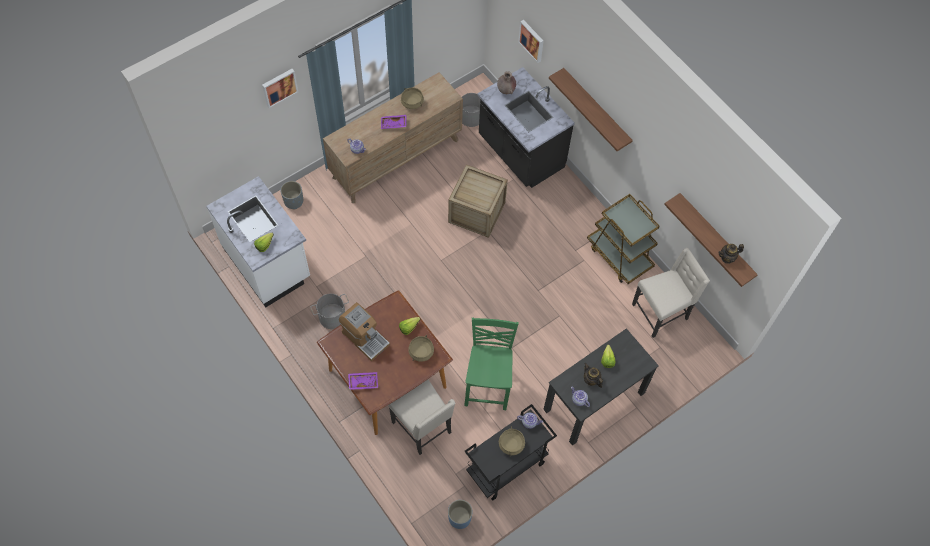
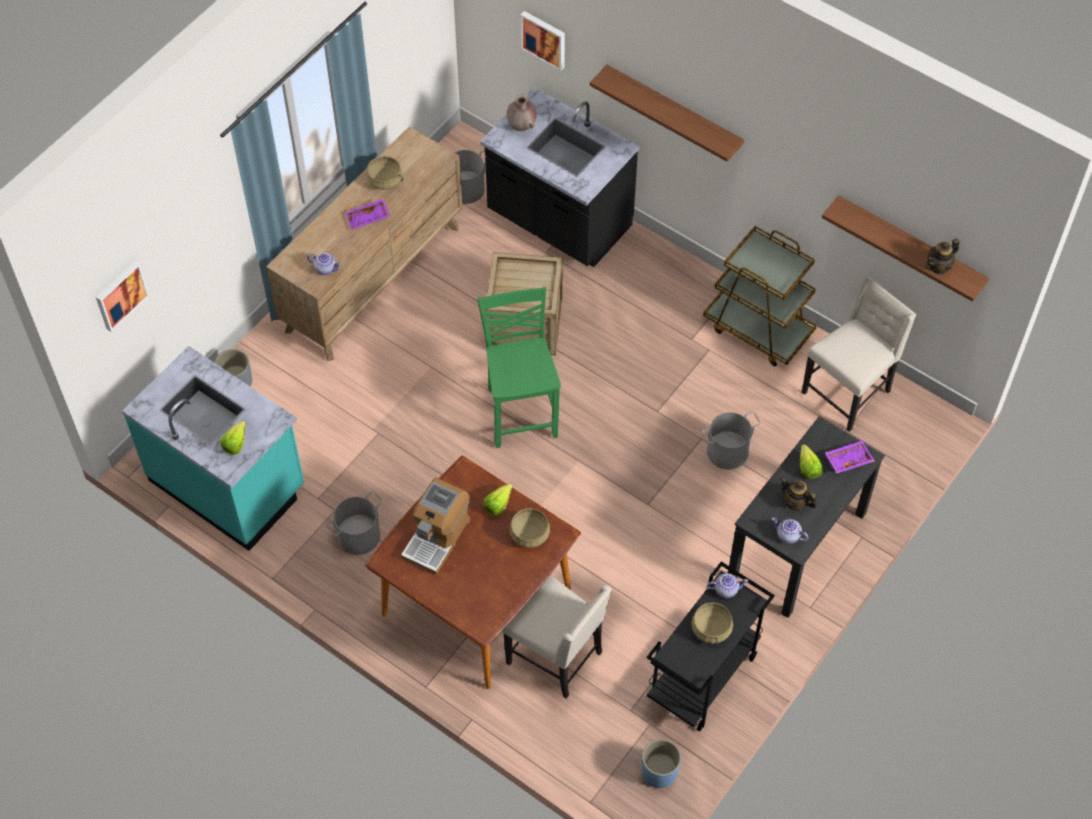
camera: 15 degrees left, 5 degrees down
(267, 262) = (228, 483): white counter -> turquoise counter
(279, 87) = (195, 194): picture -> picture (120, 294)
(363, 381) = (457, 602): purple tray -> purple tray (848, 459)
(365, 338) = (437, 538): coffee machine -> coffee machine turned 90 degrees clockwise
(488, 385) = (632, 567): green chair -> green chair (521, 412)
(572, 329) = (727, 452): none -> grey bucket

